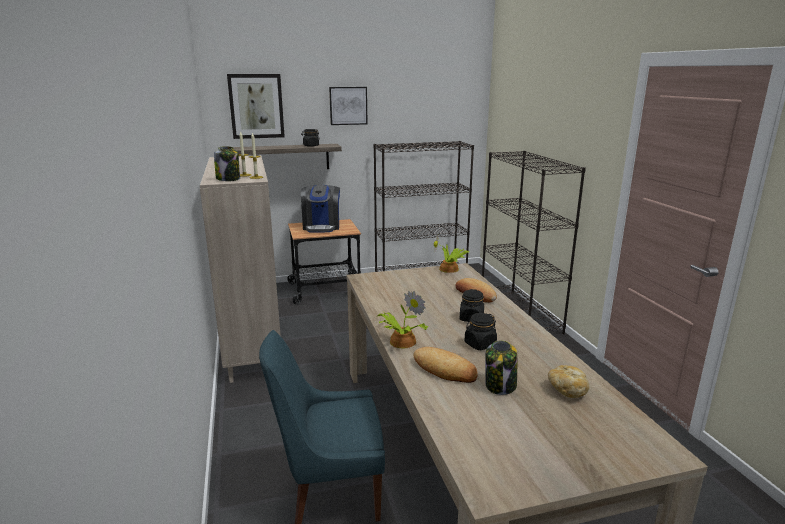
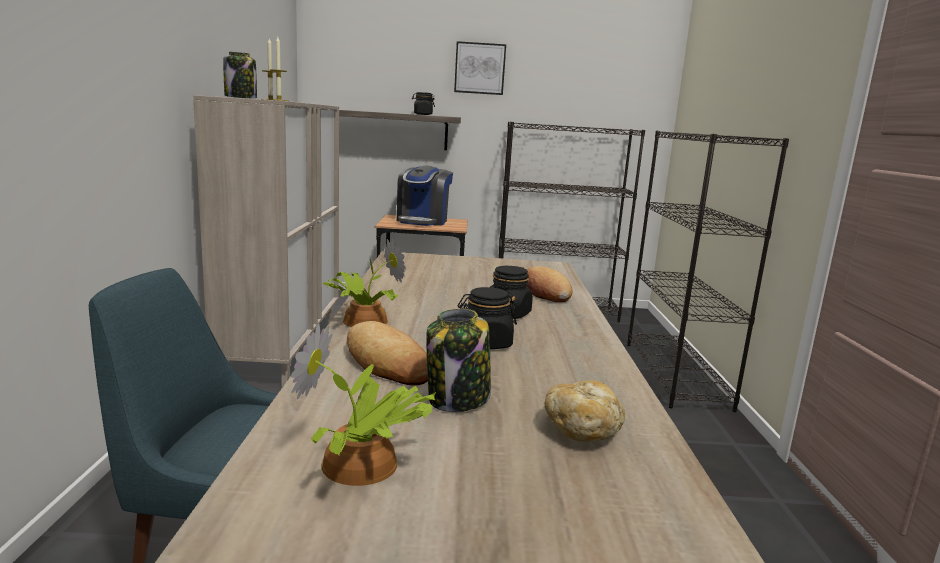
camera: 15 degrees right, 5 degrees down
(256, 106) = (362, 60): picture -> none
(450, 269) = (535, 264): potted plant -> potted plant (362, 466)

